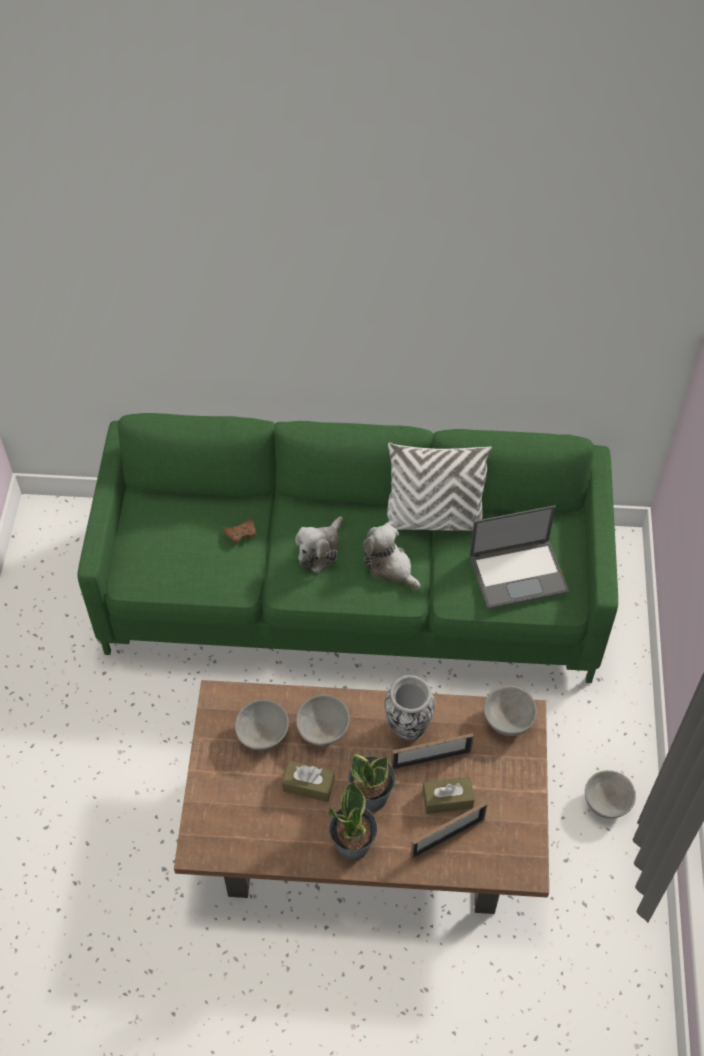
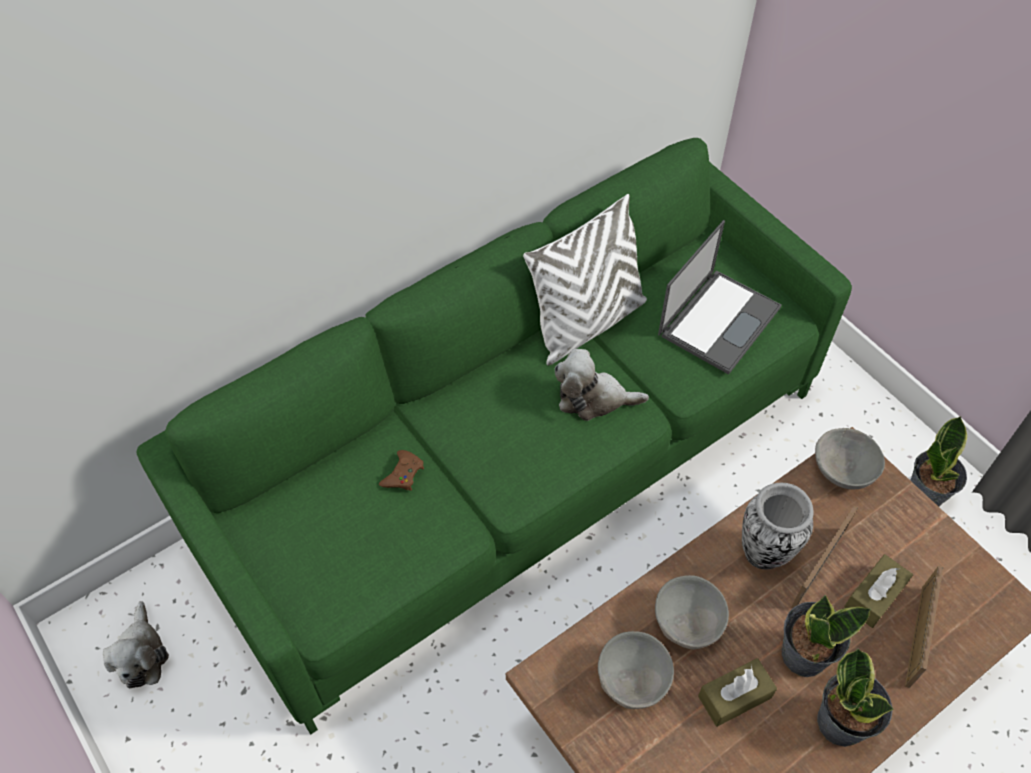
camera: 40 degrees left, 0 degrees up
(320, 550) = (506, 431): plush toy -> plush toy (141, 655)
(606, 802) = (926, 494): grey bowl -> potted plant

